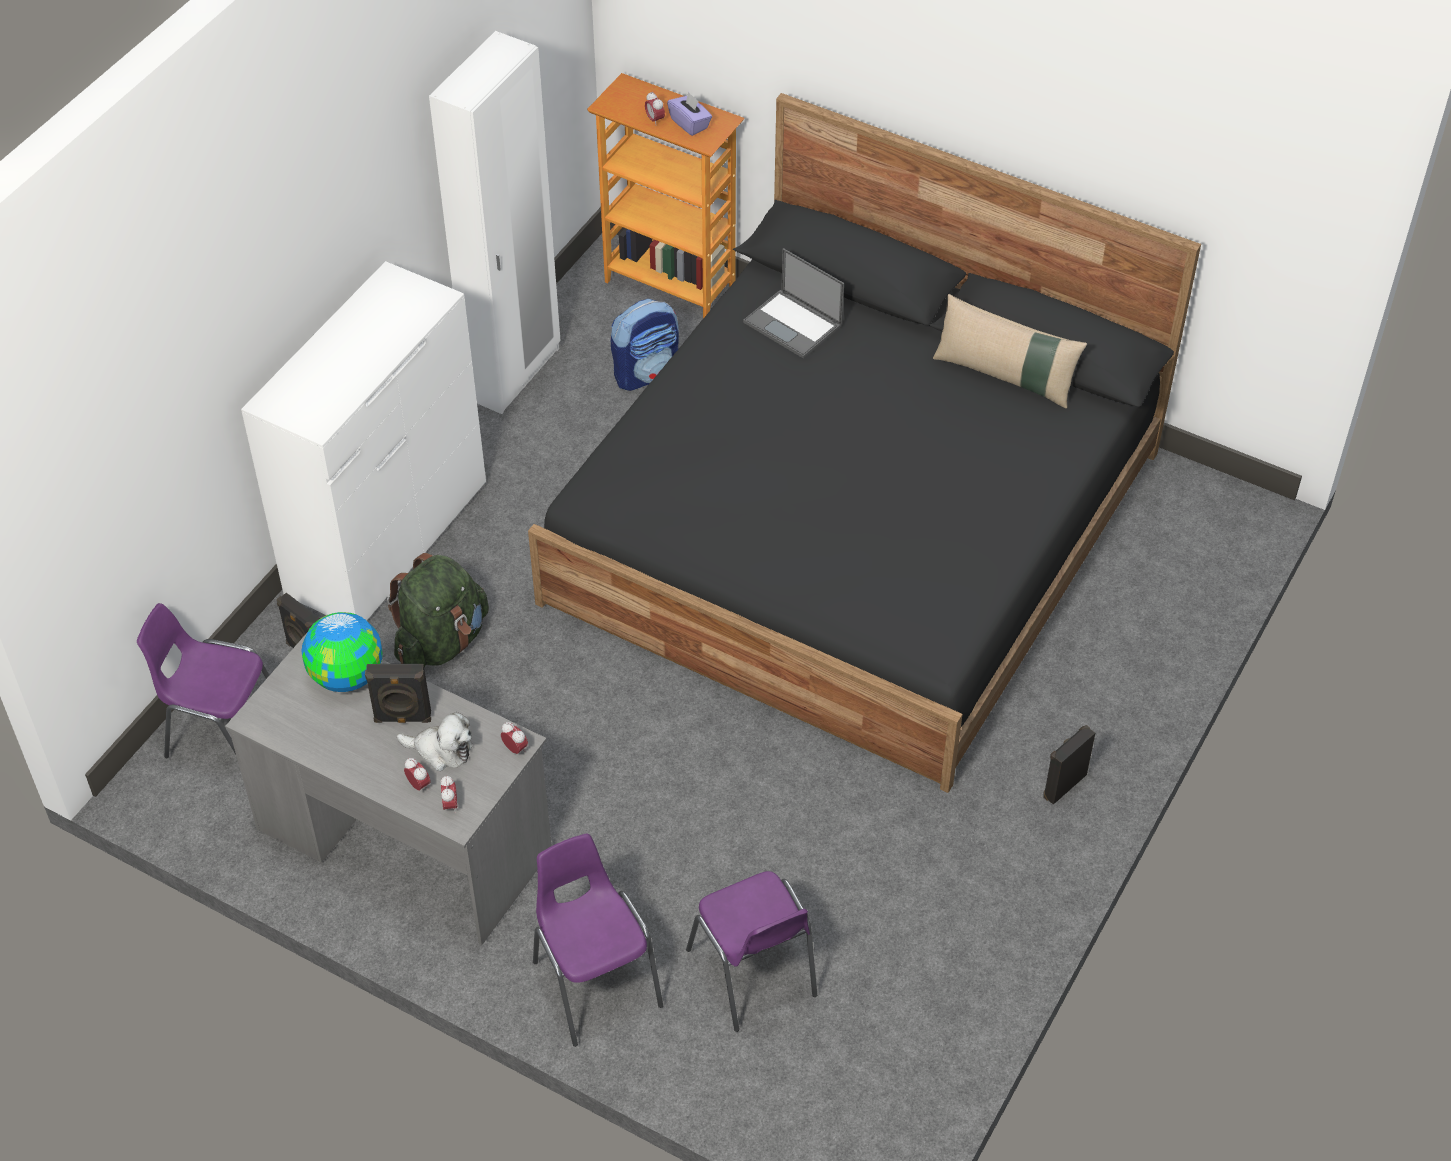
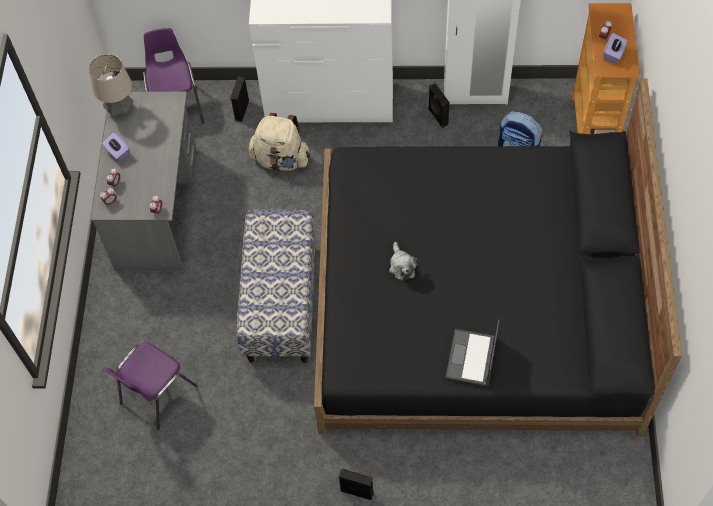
camera: 65 degrees right, 10 degrees up
(277, 725) = (120, 110): none -> table lamp
(347, 676) = (164, 121): globe -> none
(360, 760) = (118, 152): none -> purple tissue box
(402, 718) = (151, 156): black speaker -> black speaker (437, 117)
(441, 750) = (140, 181): plush toy -> plush toy (402, 266)
(442, 641) = (281, 159): green backpack -> beige backpack
(595, 981) = (118, 328): purple chair -> none
(699, 746) = (282, 302): none -> bench
(794, 324) = (540, 189): laptop -> laptop (471, 358)
(1005, 376) = (576, 313): beige pillow -> none

